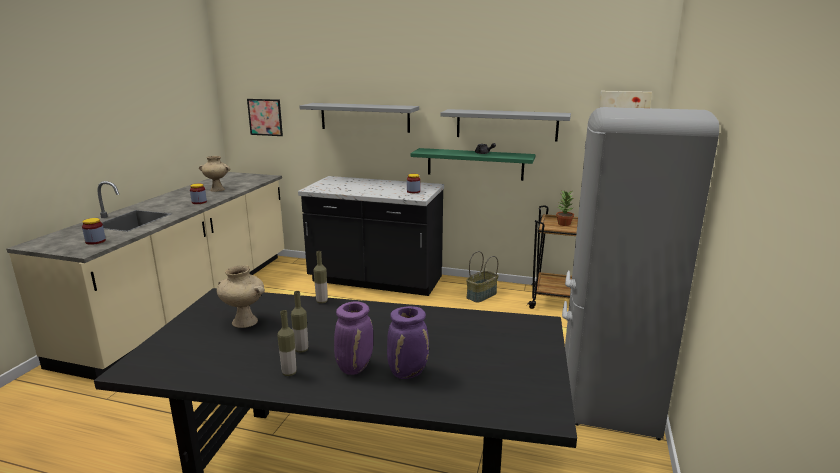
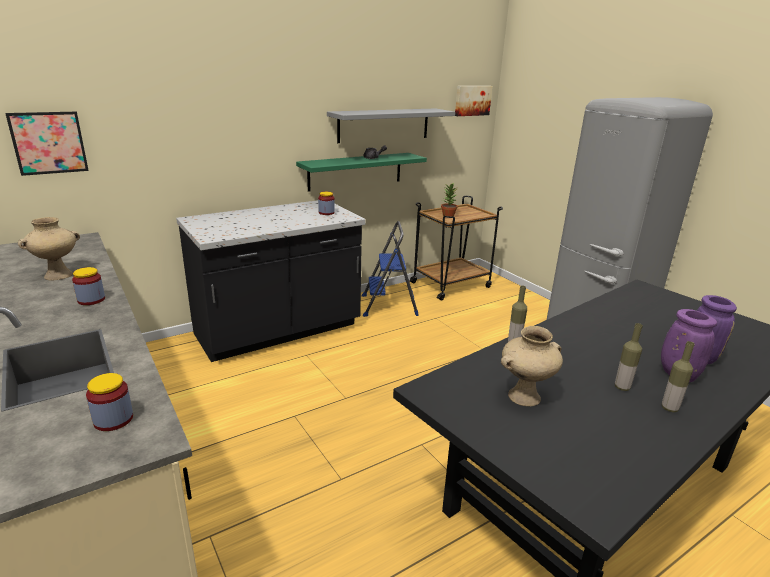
camera: 50 degrees left, 5 degrees up
(364, 117) = (224, 129): grey shelf -> none
(482, 295) = (392, 305): basket -> blue step ladder

